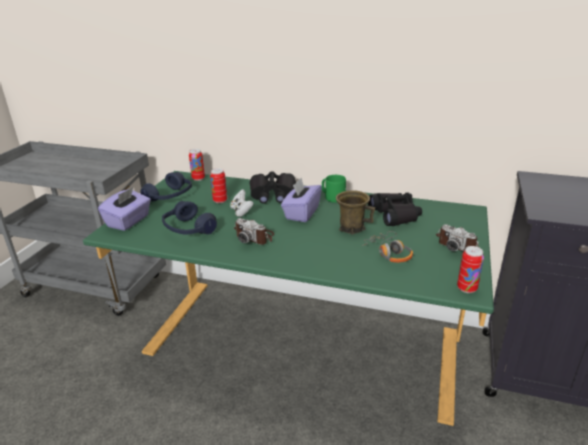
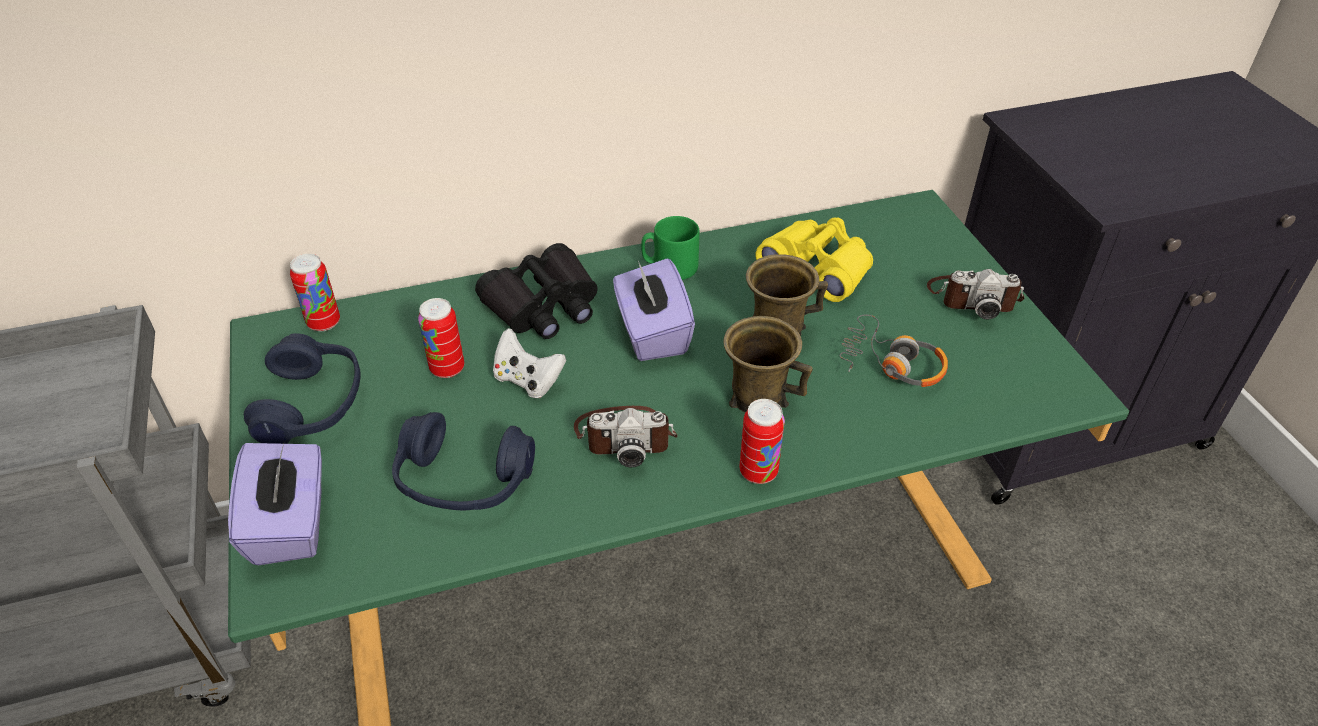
camera: 35 degrees left, 15 degrees up
(318, 243) = (758, 397): none -> brown mug
(395, 215) = (818, 268): black binoculars -> yellow binoculars
(466, 288) = (1066, 388): can -> can (758, 472)

